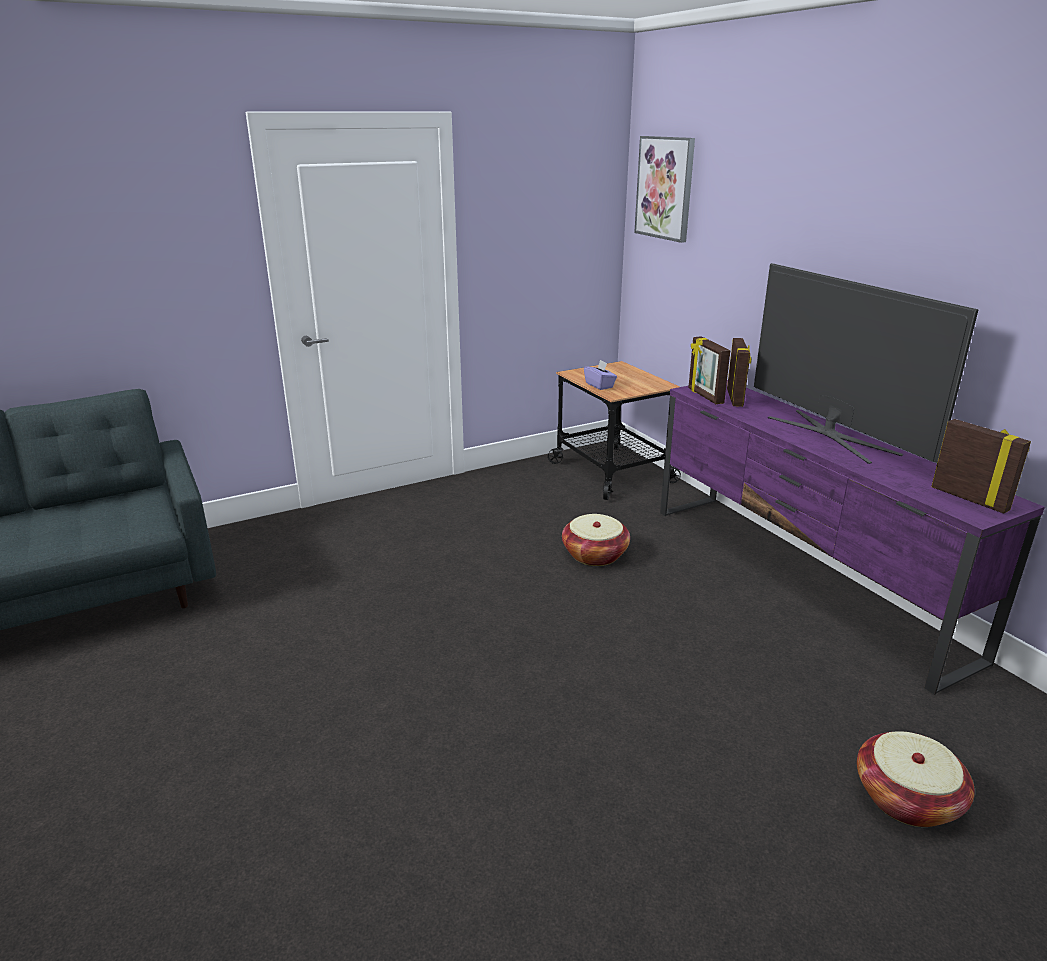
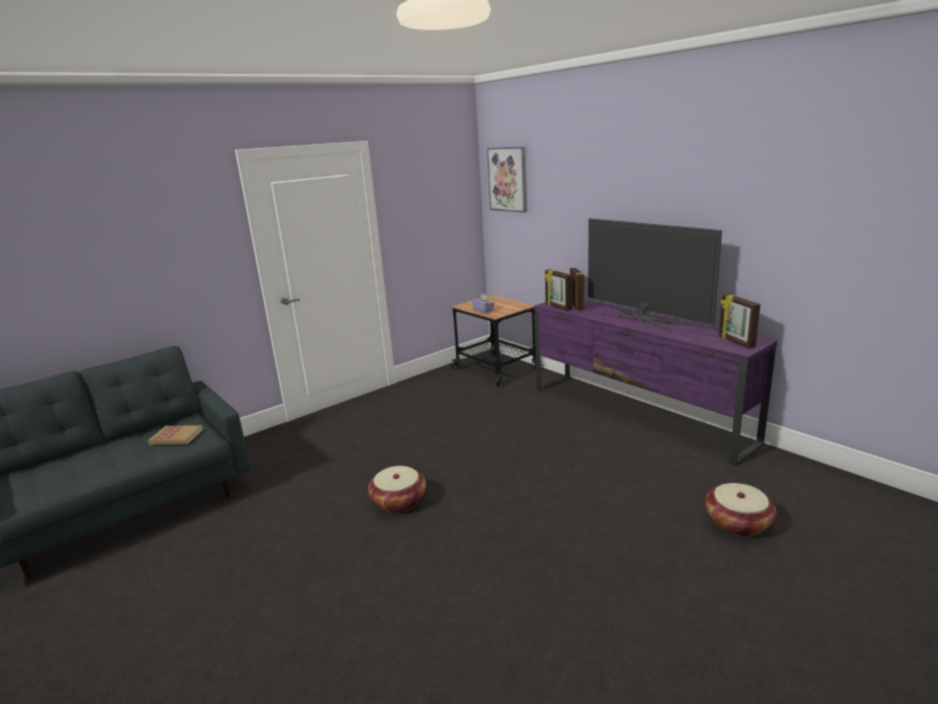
camera: 10 degrees left, 5 degrees down
(119, 518) = (176, 437): none -> book
(595, 555) = (503, 420): basket -> basket (399, 501)
(969, 499) = (735, 342): picture frame -> picture frame turned 150 degrees counterclockwise

